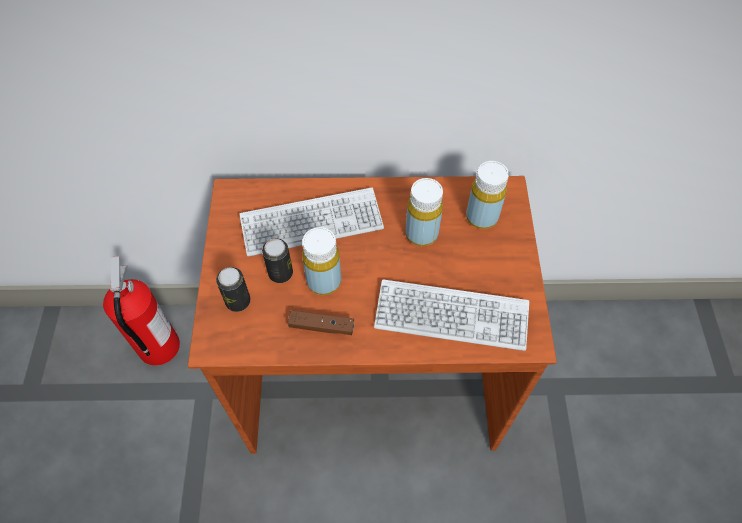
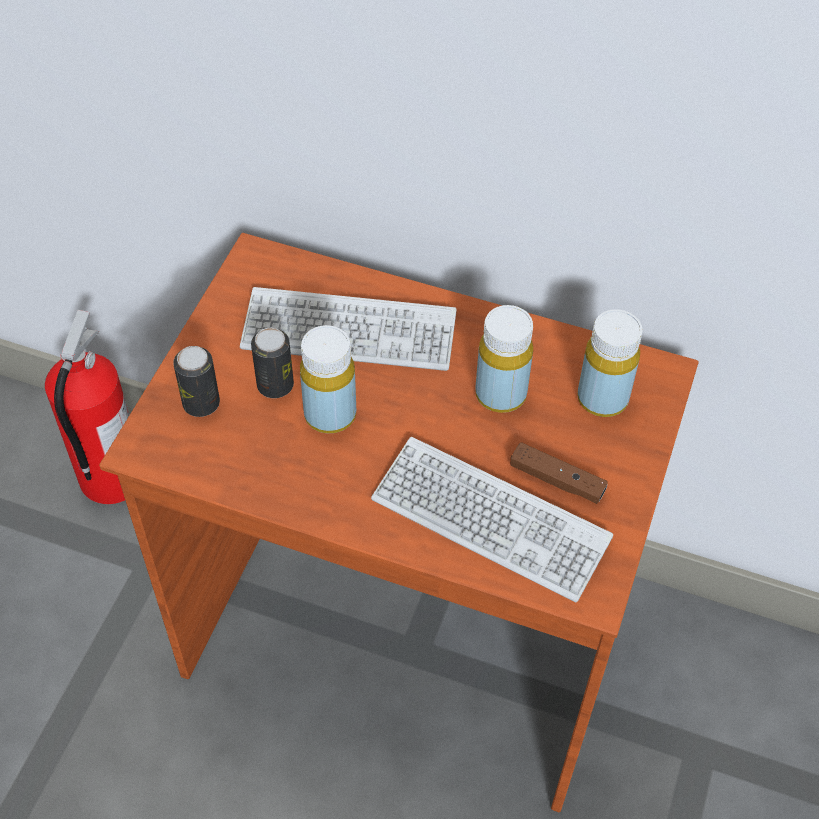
camera: 20 degrees right, 5 degrees down
(321, 326) = (299, 473): brown game controller -> brown game controller (557, 480)

